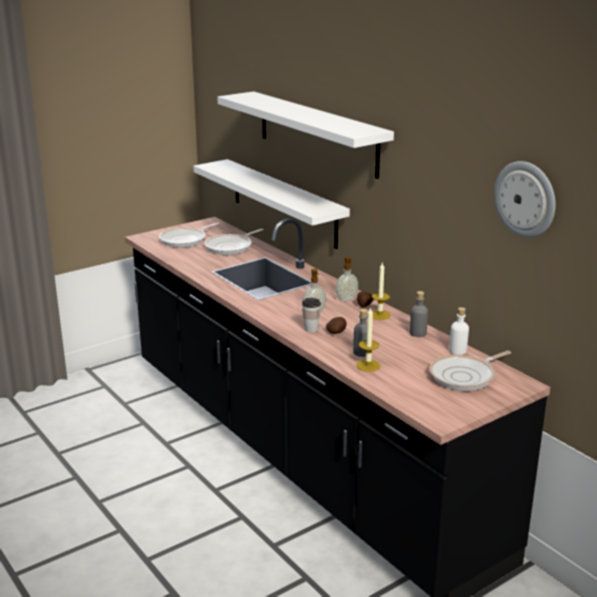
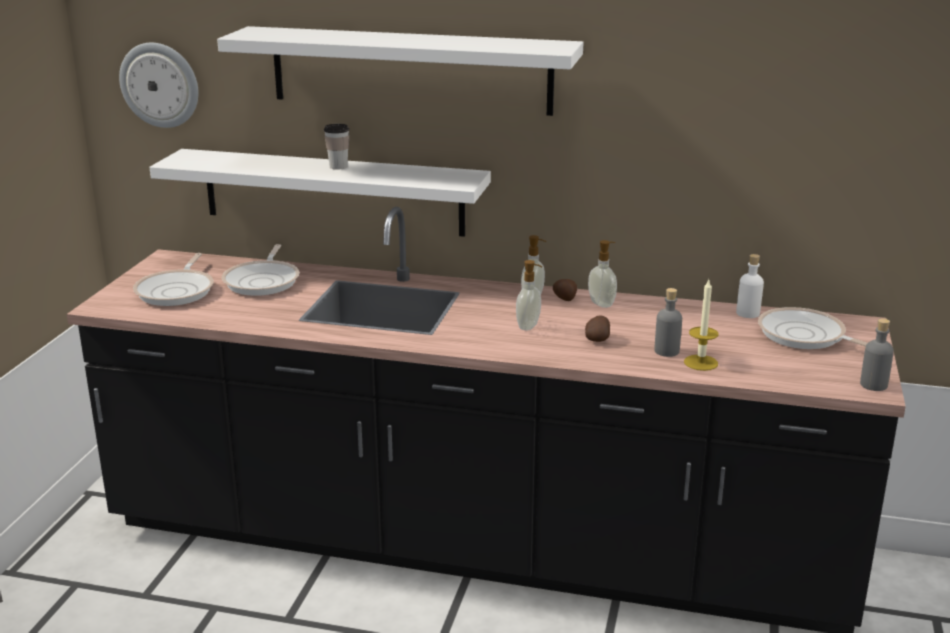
camera: 40 degrees left, 0 degrees up
(311, 329) = (563, 346): cup -> cup (338, 166)
(380, 315) = (602, 303): candle -> soap dispenser
(418, 333) = (677, 309): grey bottle -> grey bottle (873, 385)
(465, 376) = (805, 336): frying pan -> frying pan turned 120 degrees clockwise
(525, 199) = (833, 91): wall clock -> wall clock (160, 85)

